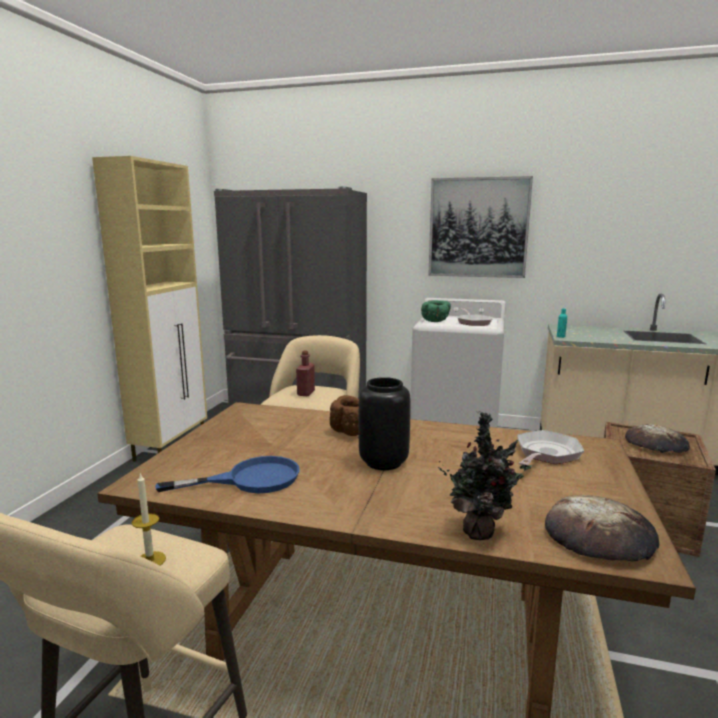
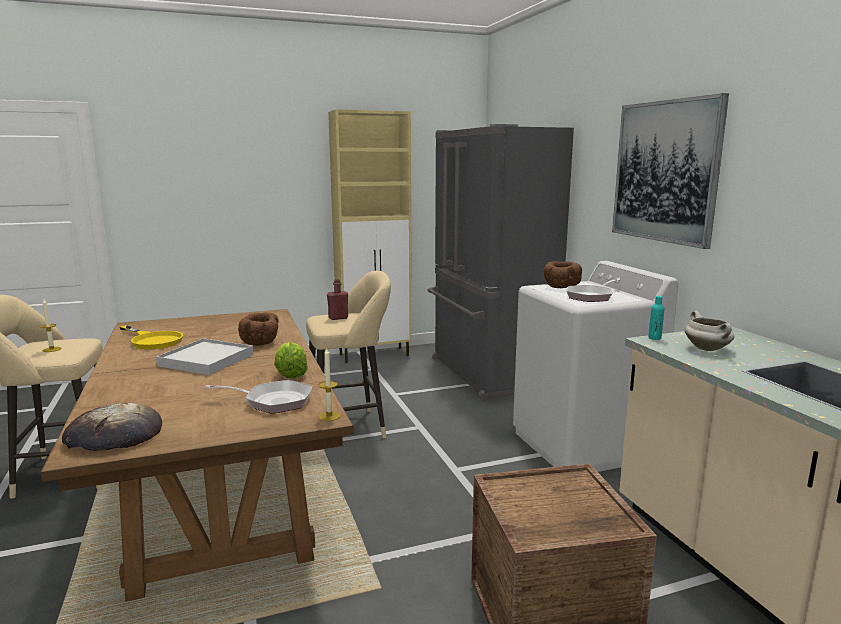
camera: 55 degrees right, 0 degrees up
(250, 479) = (153, 340): blue frying pan -> yellow frying pan
(382, 462) = (206, 360): black vase -> white tray
(436, 321) = (561, 287): green bowl -> brown bowl
(473, 436) = (291, 374): none -> lettuce
(480, 531) = (105, 401): potted plant -> none
(591, 335) = (708, 349): none -> white cooking pot
(596, 442) = (329, 416): none -> candle
(656, 444) = (560, 506): bread -> none

